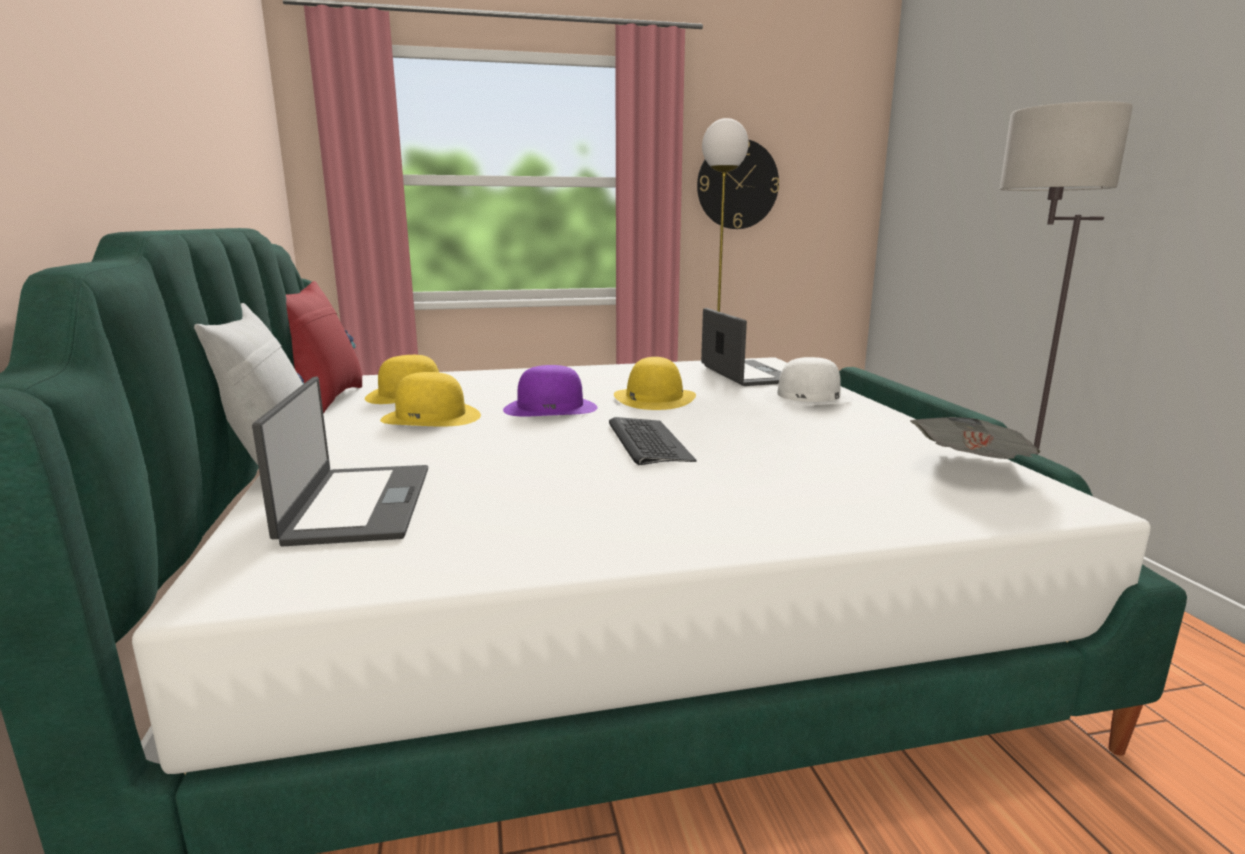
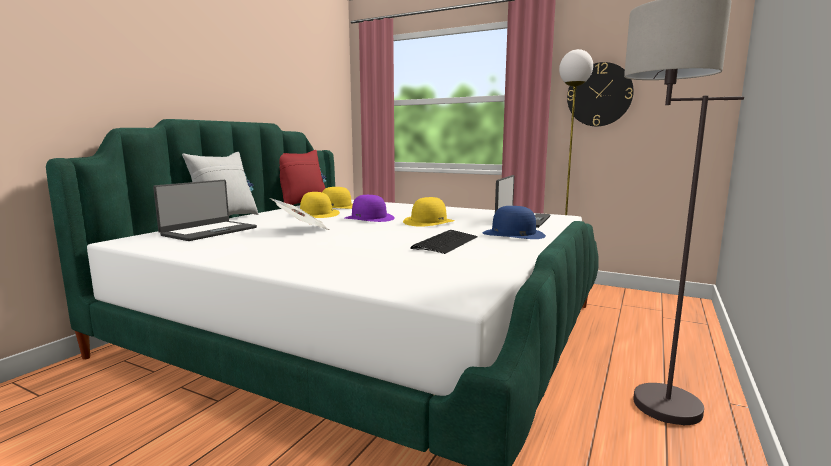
camera: 40 degrees right, 5 degrees down
(647, 442) = (359, 234): keyboard -> keyboard (445, 243)
(808, 398) = (513, 234): white hat -> blue hat
(971, 470) = (470, 275): newspaper -> newspaper (302, 229)

